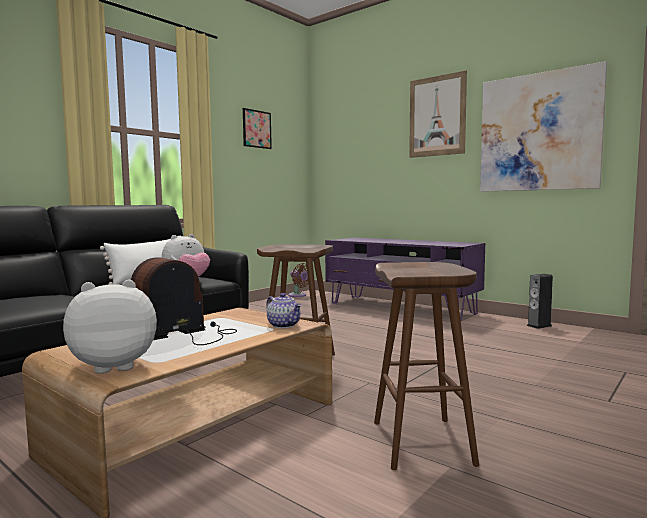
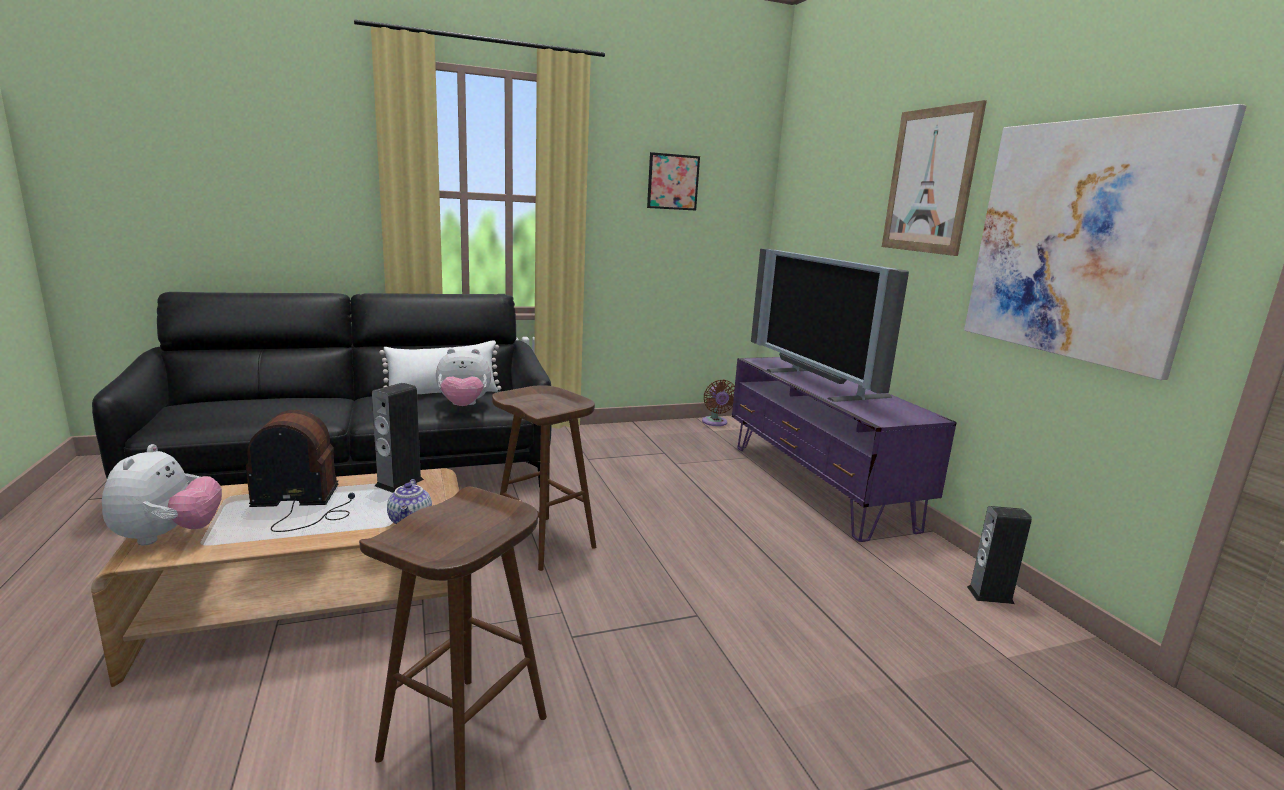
camera: 30 degrees right, 10 degrees up
(114, 366) = (168, 536): plush toy -> plush toy turned 75 degrees clockwise
(227, 316) = (399, 482): none -> speaker
(393, 241) = (816, 383): none -> television

